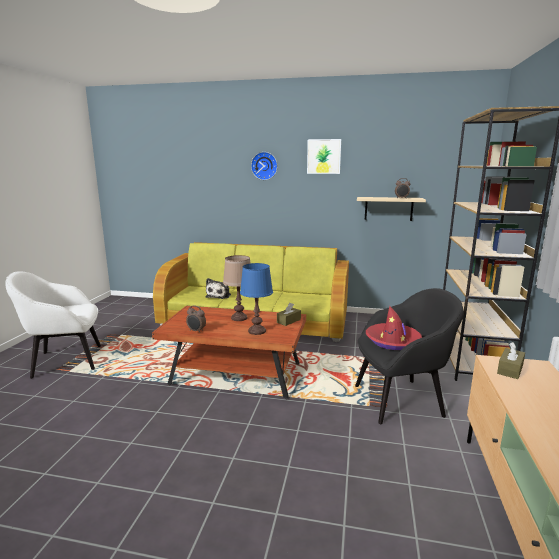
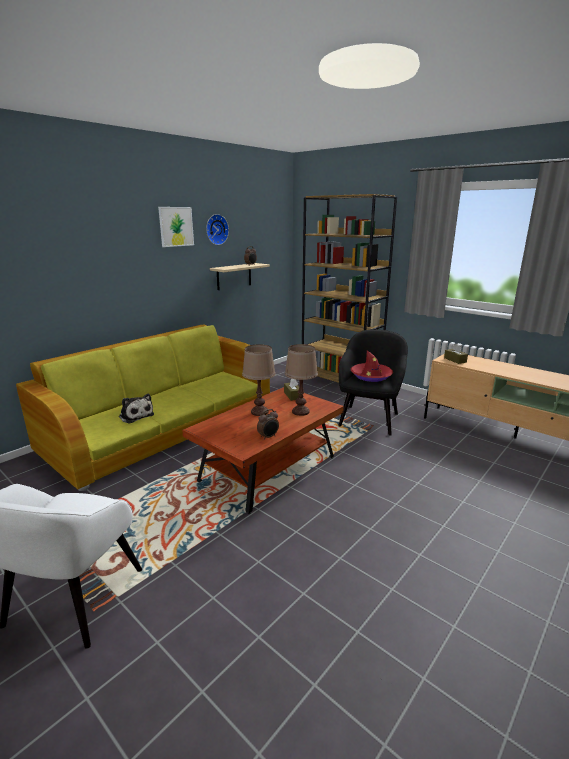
camera: 60 degrees left, 5 degrees up
(256, 331) = (300, 412): blue table lamp -> brown table lamp
(264, 166) = (113, 240): wall clock -> wall clock (216, 229)

